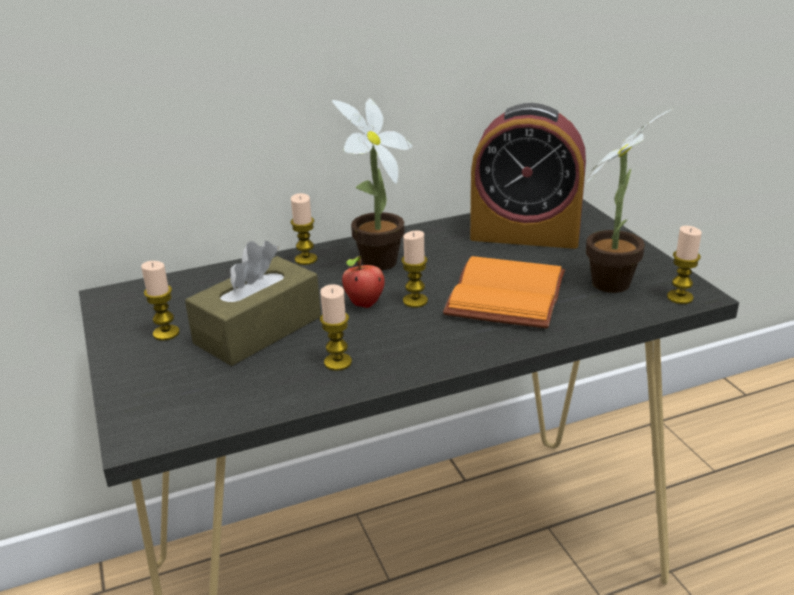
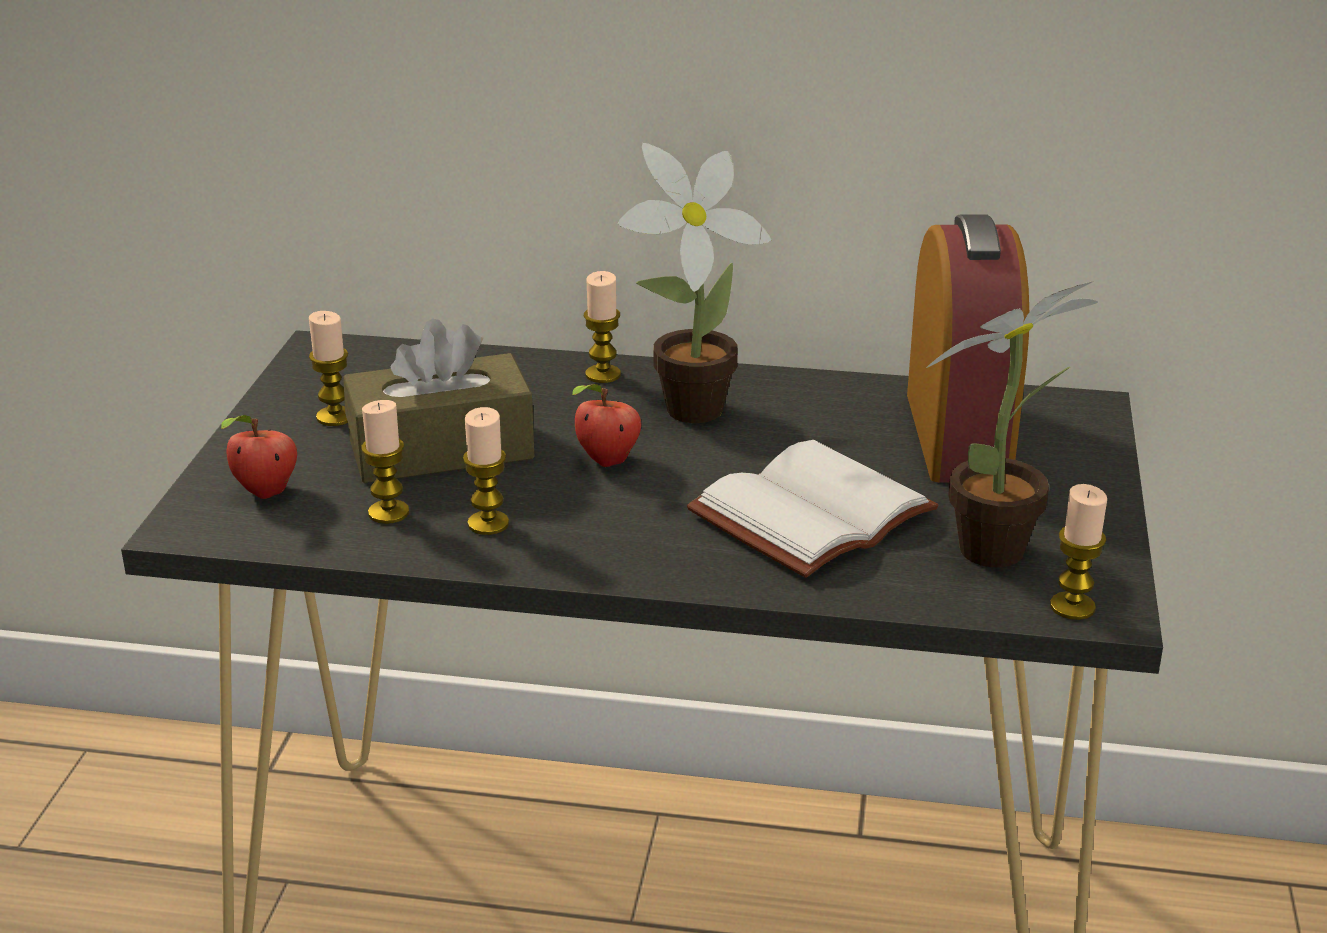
camera: 30 degrees right, 0 degrees up
(171, 395) = (265, 493): none -> apple
(415, 301) = (678, 479): candle -> candle (388, 513)
(503, 294) = (810, 510): orange book -> white book
(525, 234) = (957, 435): alarm clock -> alarm clock turned 135 degrees counterclockwise

